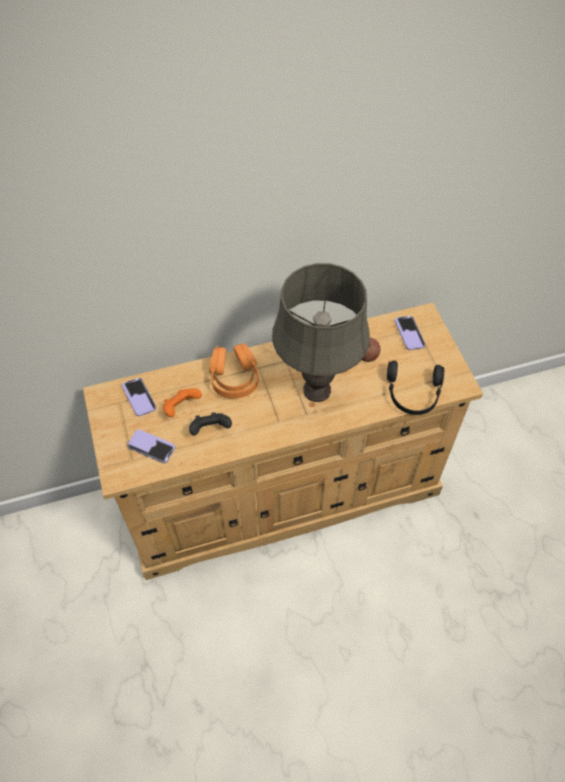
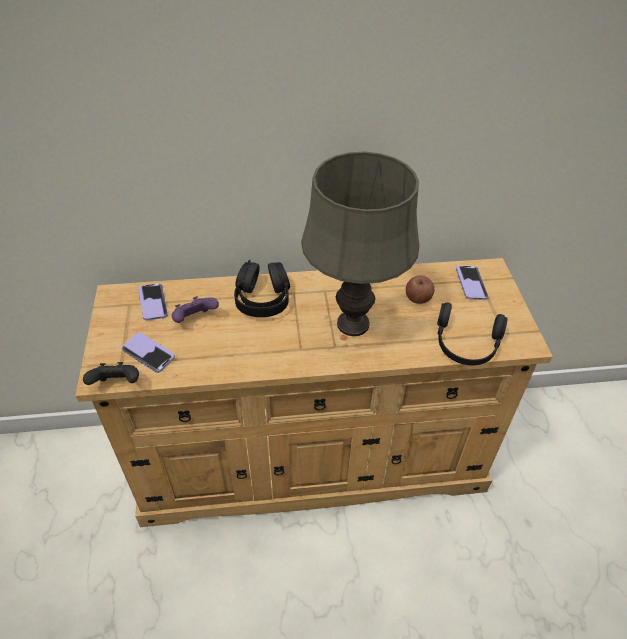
camera: 10 degrees right, 10 degrees down
(181, 408) = (195, 319): orange game controller -> purple game controller
(210, 430) = (220, 346): black game controller -> black game controller (117, 384)
(234, 378) = (263, 299): orange headphones -> black headphones

